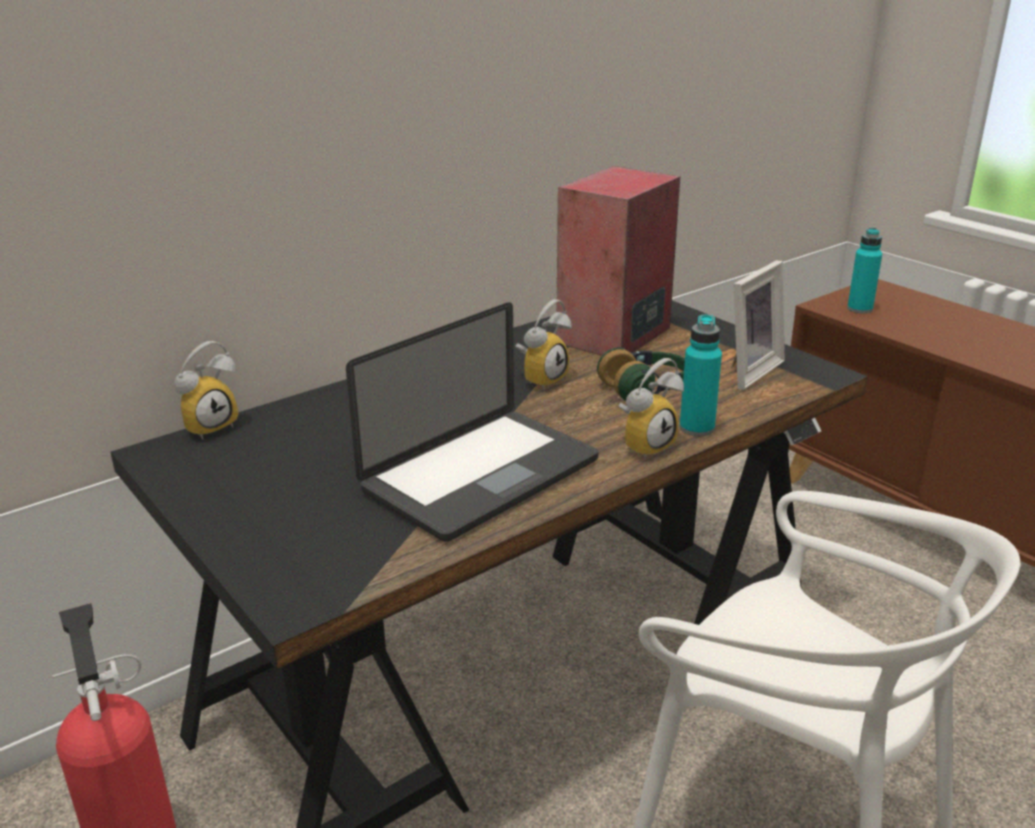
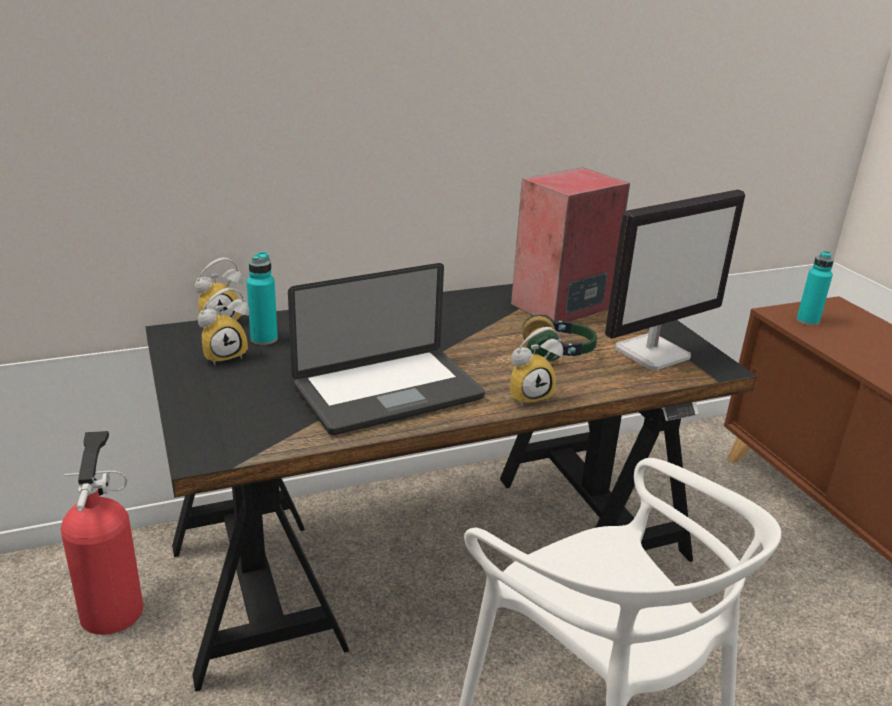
camera: 15 degrees right, 0 degrees up
(541, 379) = (481, 330): alarm clock -> alarm clock (225, 355)
(697, 428) = (579, 390): turquoise bottle -> turquoise bottle (264, 339)
(746, 371) = (653, 353): picture frame -> monitor

